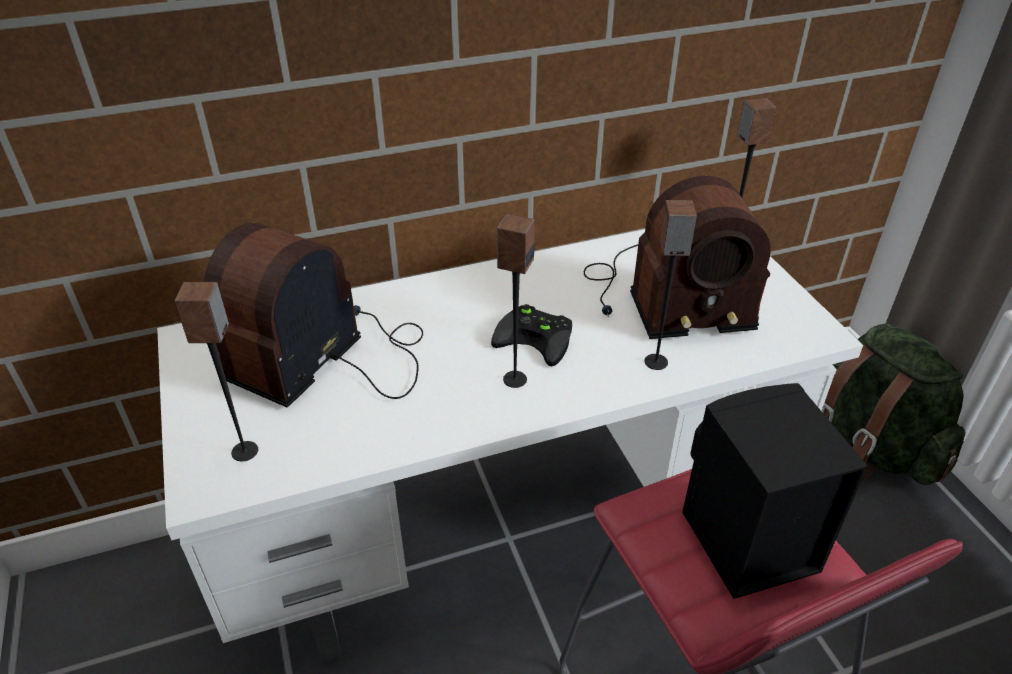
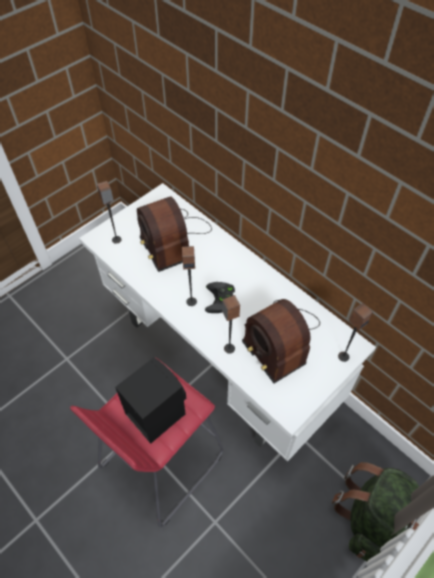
camera: 65 degrees right, 15 degrees up
(331, 358) = (173, 239): radio -> radio turned 120 degrees counterclockwise

